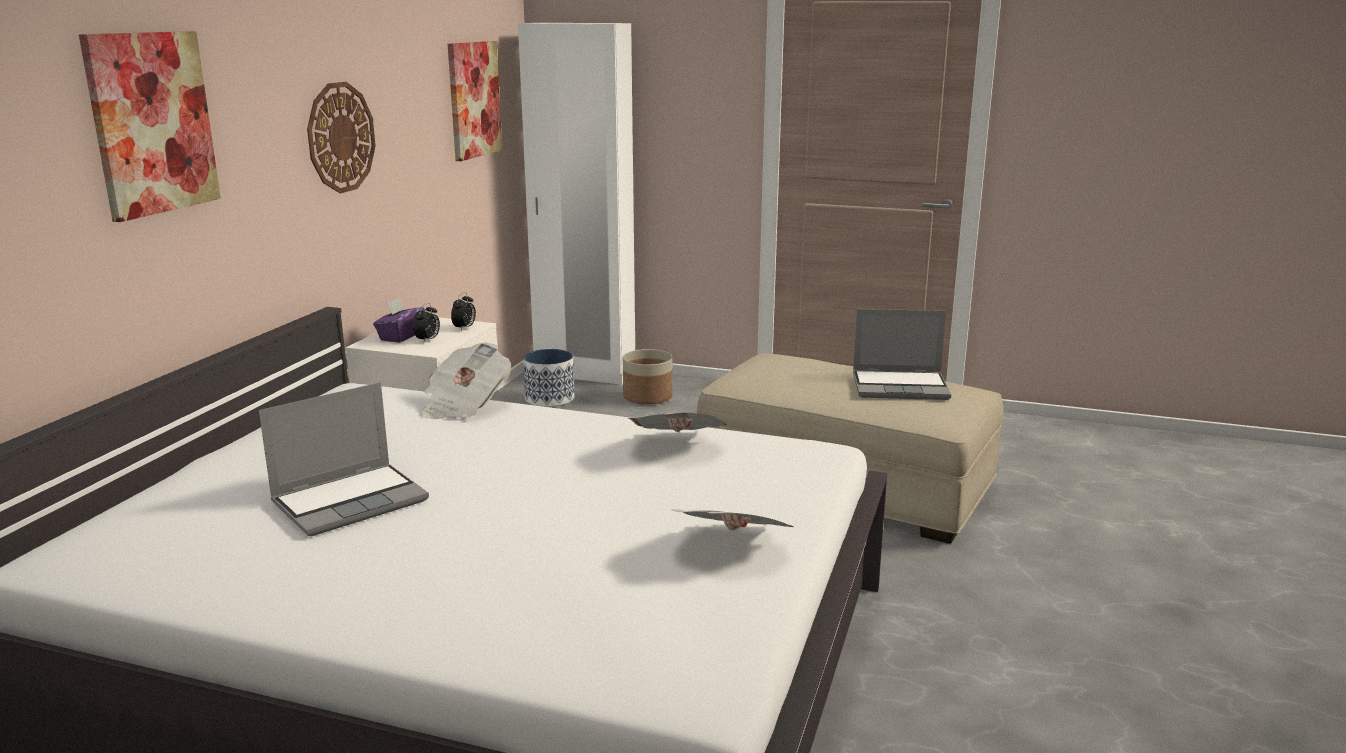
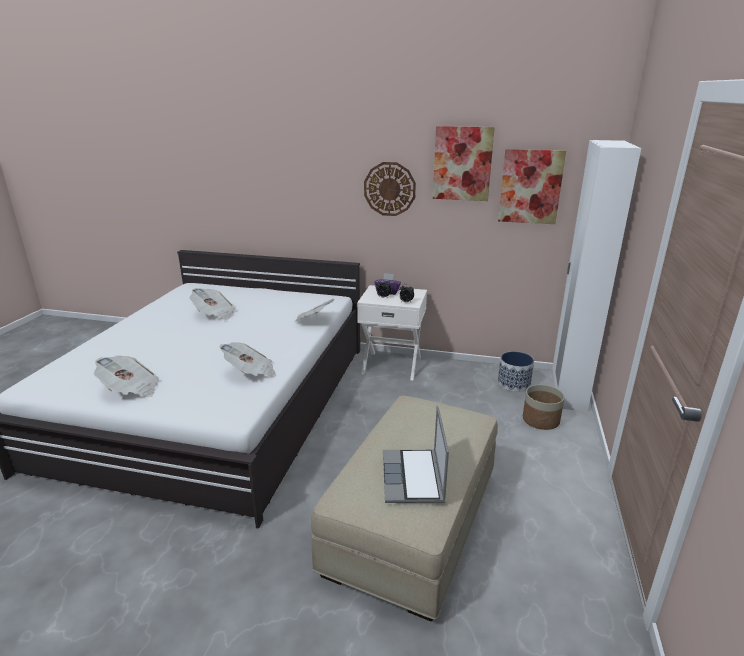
camera: 85 degrees right, 5 degrees up
(151, 123) = (278, 166): picture -> picture (462, 163)
(351, 501) = (214, 314): laptop -> newspaper

